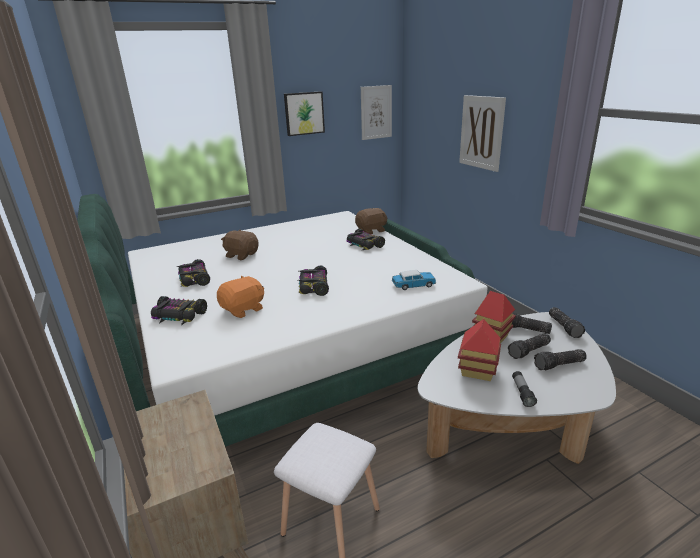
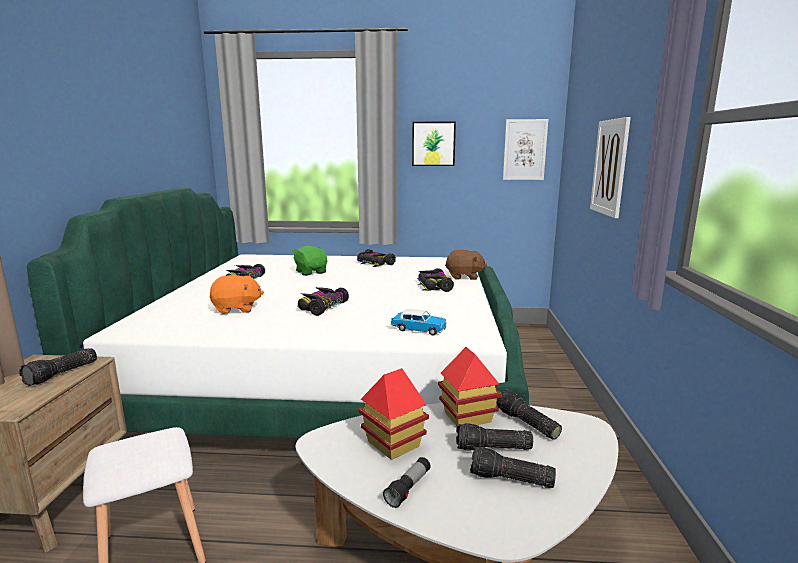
camera: 30 degrees right, 10 degrees down
(179, 316) = (187, 301): toy car -> toy car (374, 263)
(241, 255) = (311, 272): brown plush toy -> green plush toy
(565, 327) = (591, 440): flashlight -> flashlight (62, 374)

